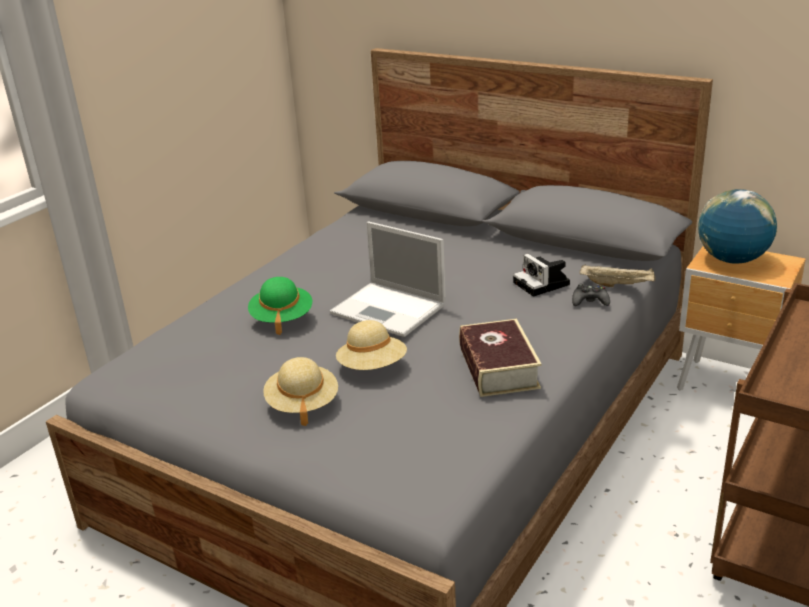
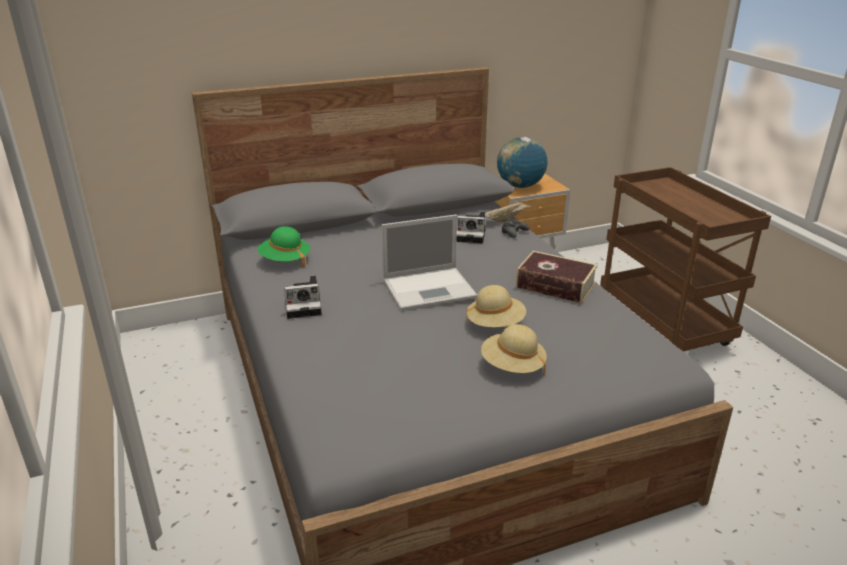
camera: 55 degrees left, 0 degrees up
(282, 318) = (381, 329): green hat -> green hat (285, 260)
(289, 275) = (305, 305): none -> camera

